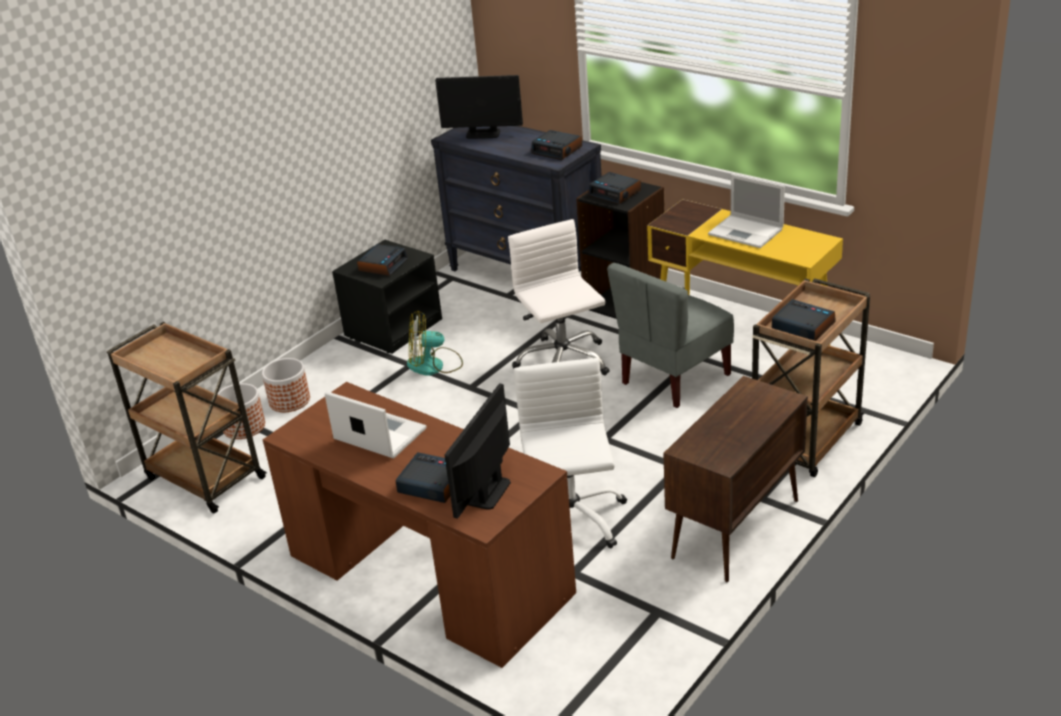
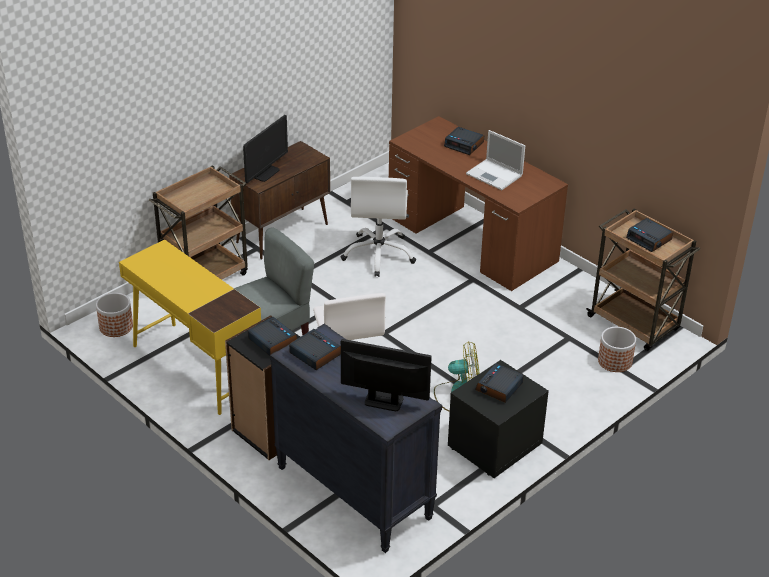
camera: 175 degrees left, 5 degrees up
(290, 401) = (581, 379): planter -> planter (116, 326)
(487, 492) = (434, 136): monitor -> monitor (265, 173)
(747, 232) = (185, 282): laptop -> none
(802, 327) = (209, 189): alarm clock -> alarm clock (649, 239)

